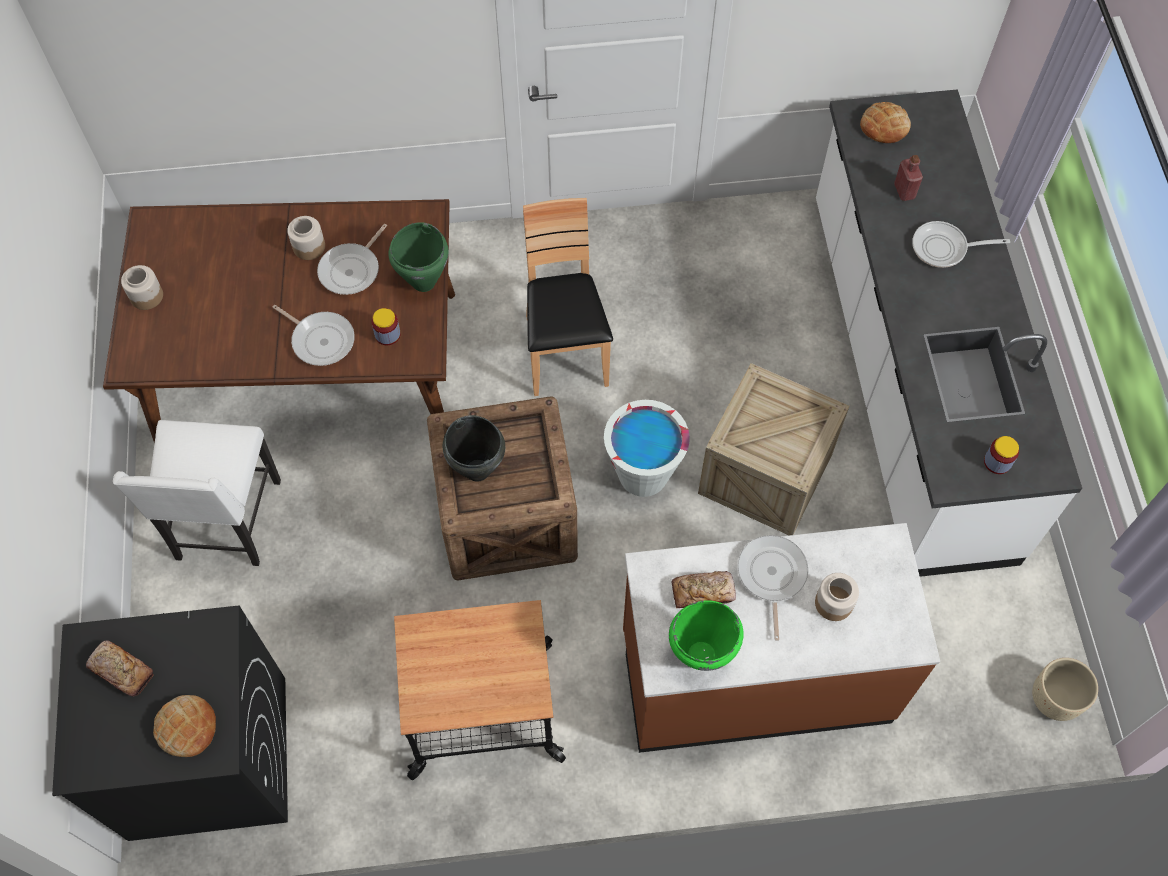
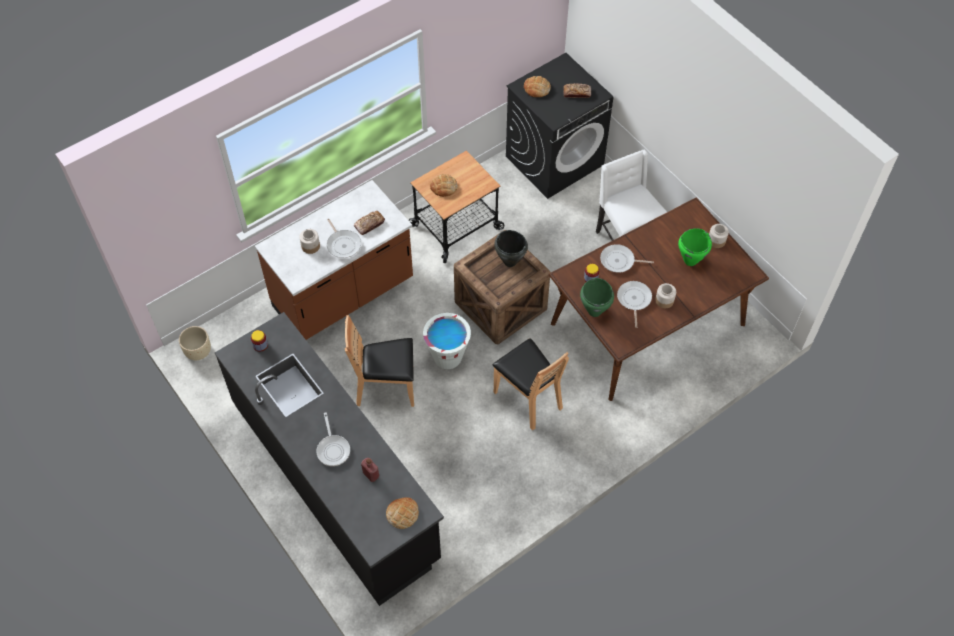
camera: 150 degrees right, 5 degrees down
(497, 669) = (444, 187): none -> bread
(702, 655) = (356, 202): green cooking pot -> green cooking pot (690, 260)
(765, 473) = (386, 388): crate -> brown chair
(906, 376) = (335, 480): white counter -> black counter
(944, 248) = (333, 449): frying pan -> frying pan turned 105 degrees clockwise

